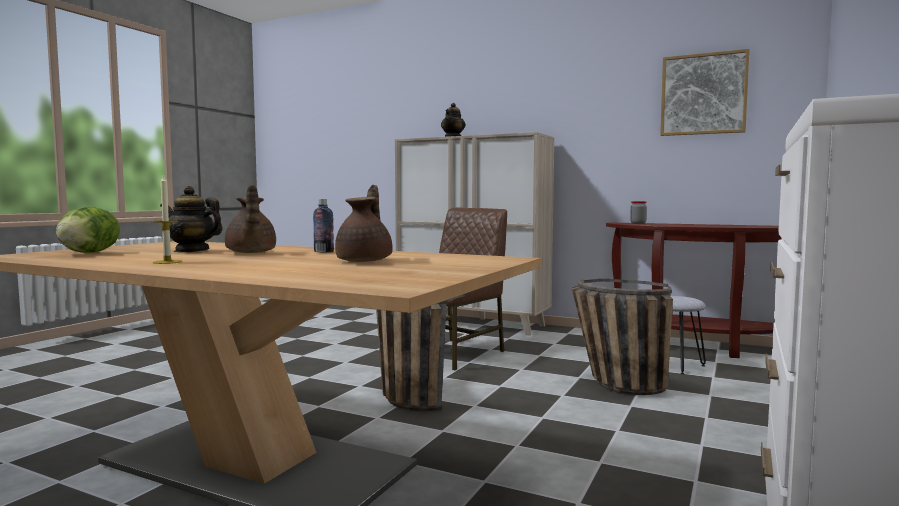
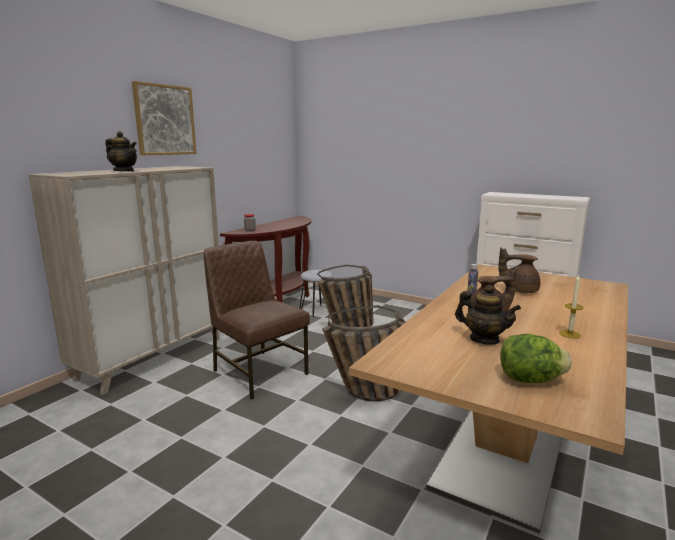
camera: 85 degrees left, 10 degrees up
(191, 251) = (484, 339): teapot -> teapot turned 75 degrees counterclockwise
(703, 94) = (256, 136): picture -> picture (164, 120)

